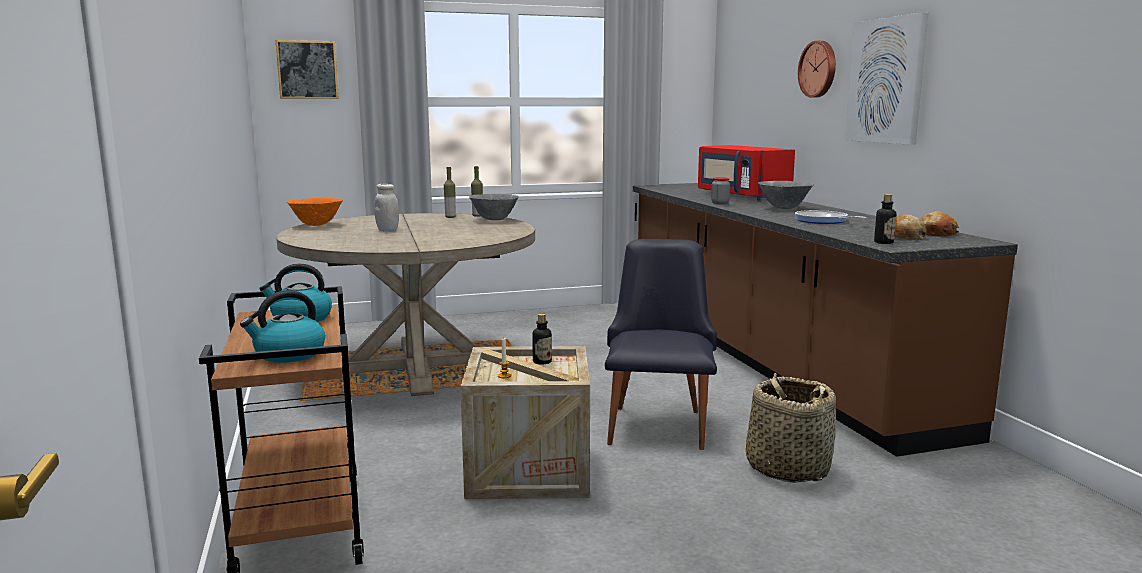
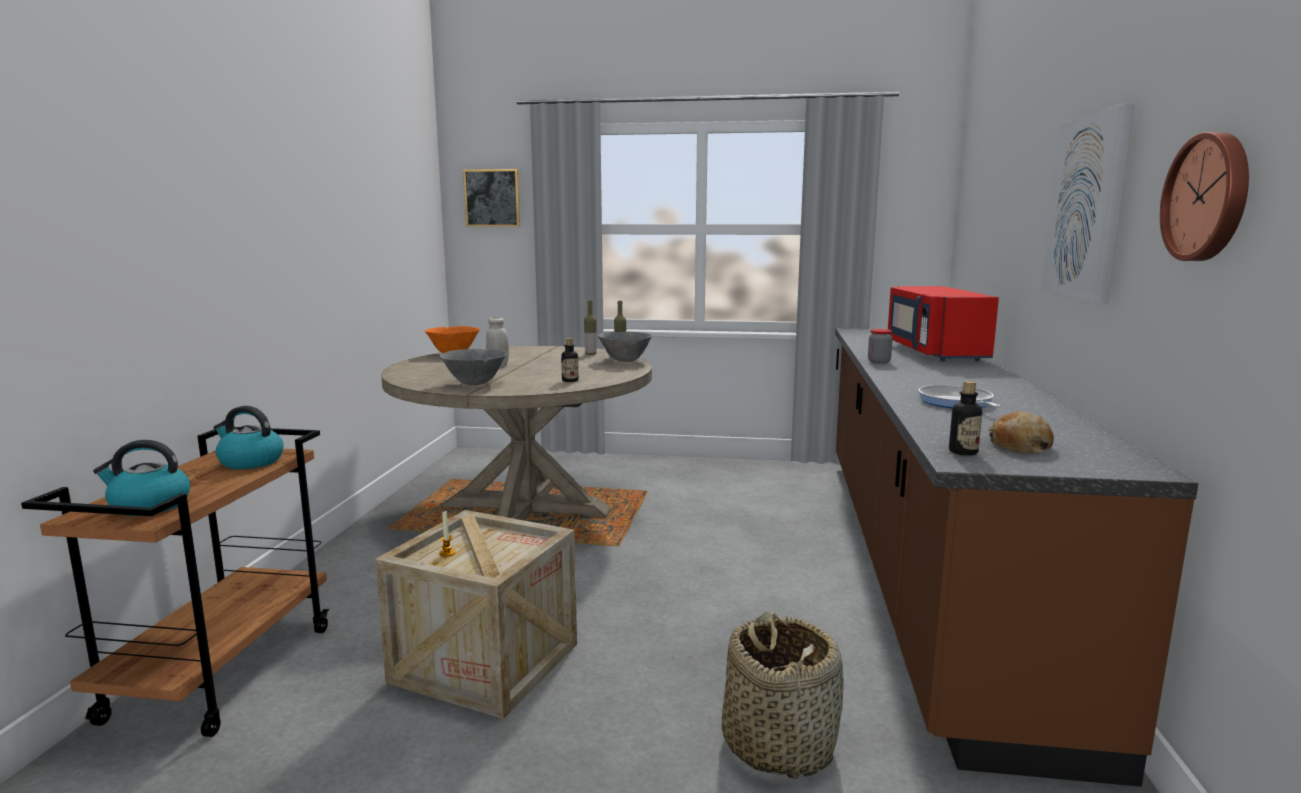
camera: 25 degrees right, 0 degrees up
(542, 362) = (511, 541): bottle -> bottle (570, 380)
(658, 422) = (691, 632): black chair -> none
(784, 208) = (947, 377): grey bowl -> grey bowl (475, 384)
(819, 69) = (1031, 189): wall clock -> wall clock (1209, 197)
(936, 234) = (1088, 444): bread -> none

